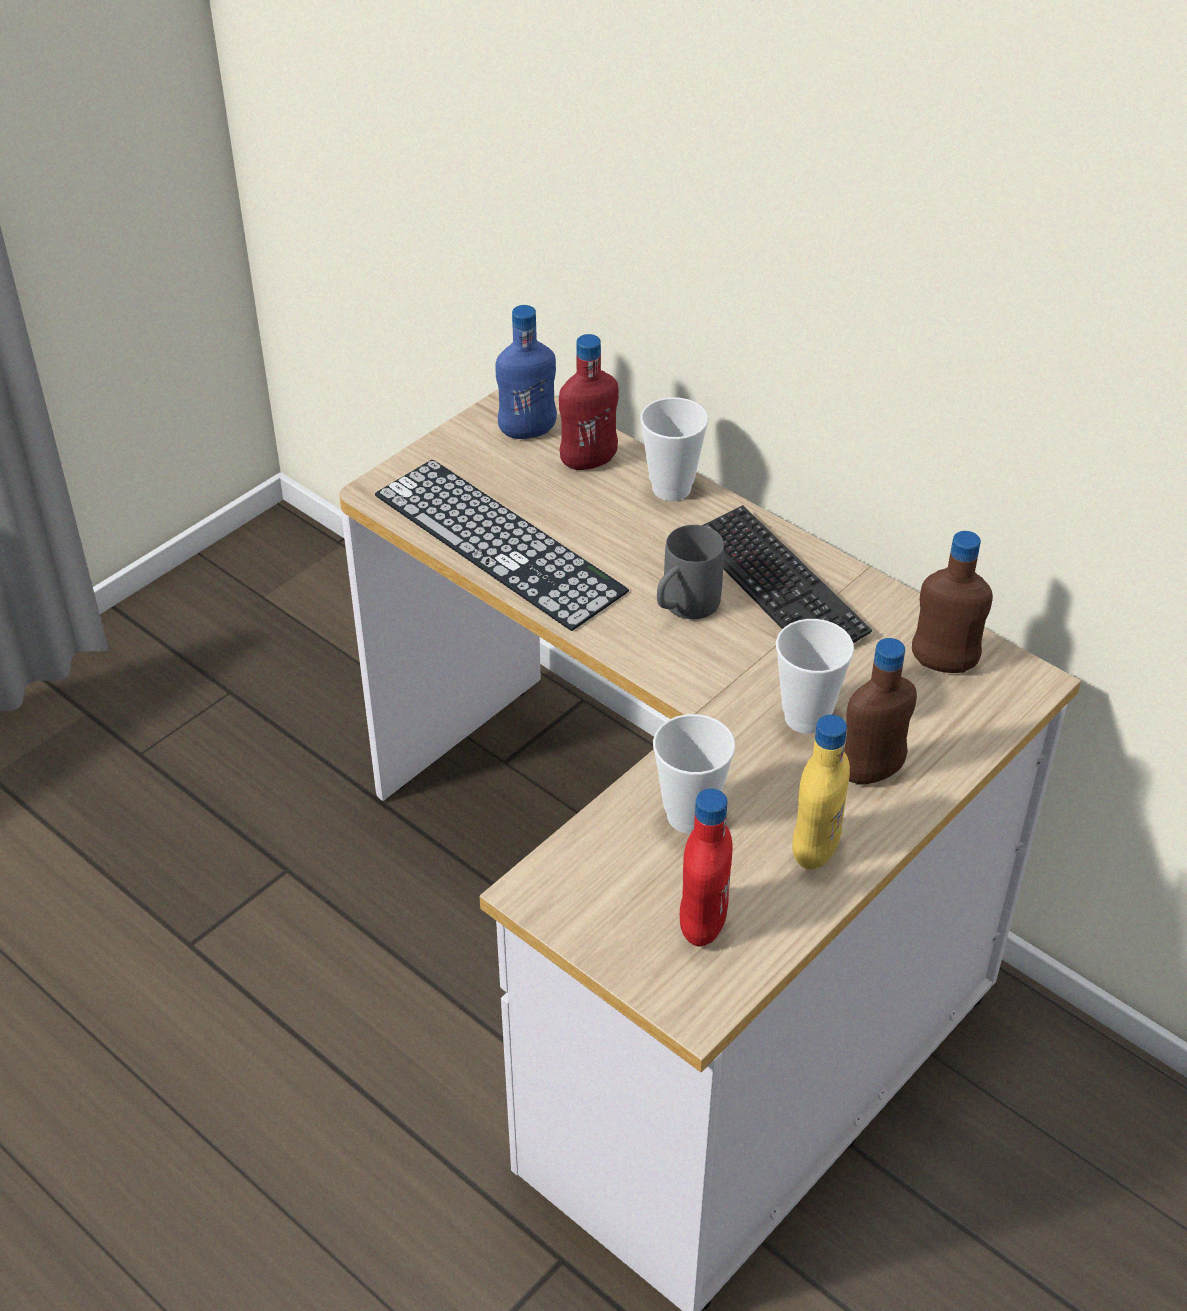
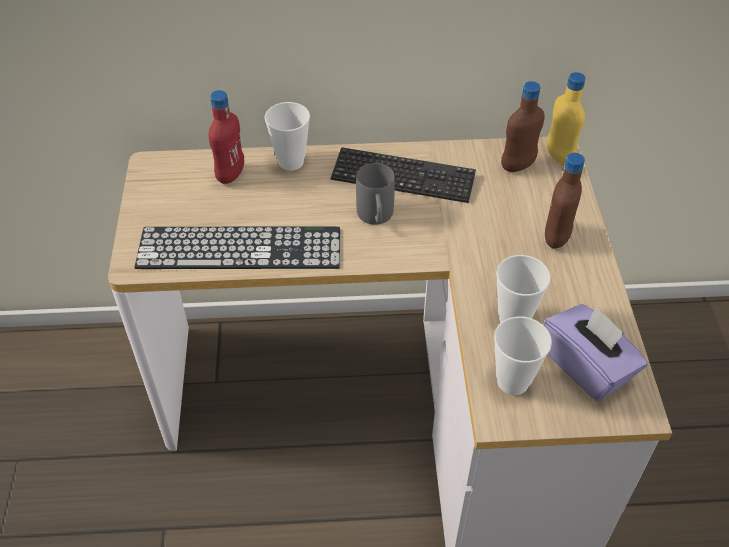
camera: 45 degrees left, 5 degrees up
(527, 431) = (176, 178): blue bottle -> none
(702, 923) = (587, 367): red bottle -> purple tissue box
(806, 717) = (498, 232): cup -> cup (513, 381)
(815, 849) = (582, 291): yellow bottle -> yellow bottle (559, 156)

